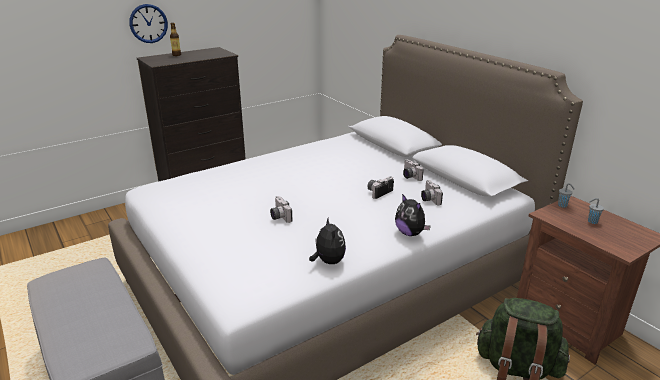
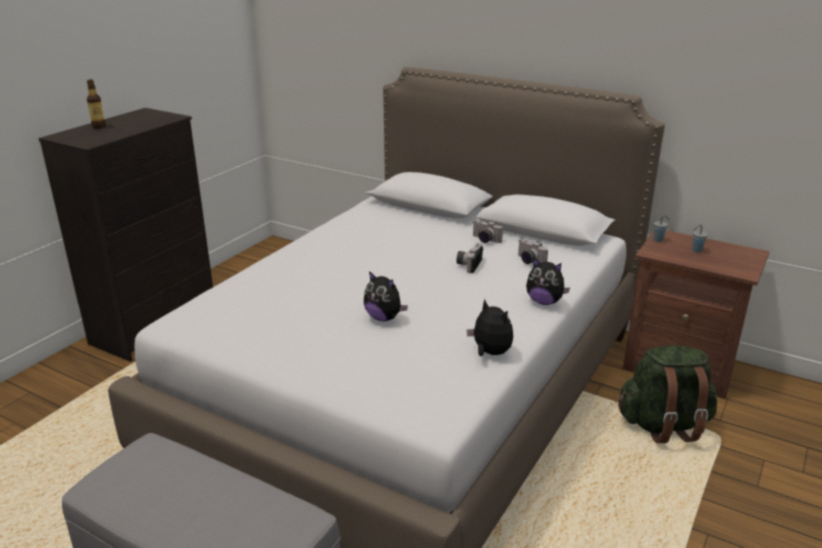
camera: 25 degrees left, 0 degrees up
(148, 23) = (45, 84): wall clock -> none
(279, 216) = (384, 318): camera -> plush toy

